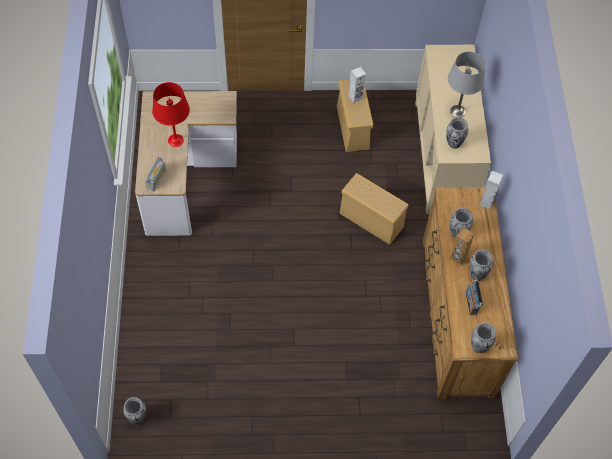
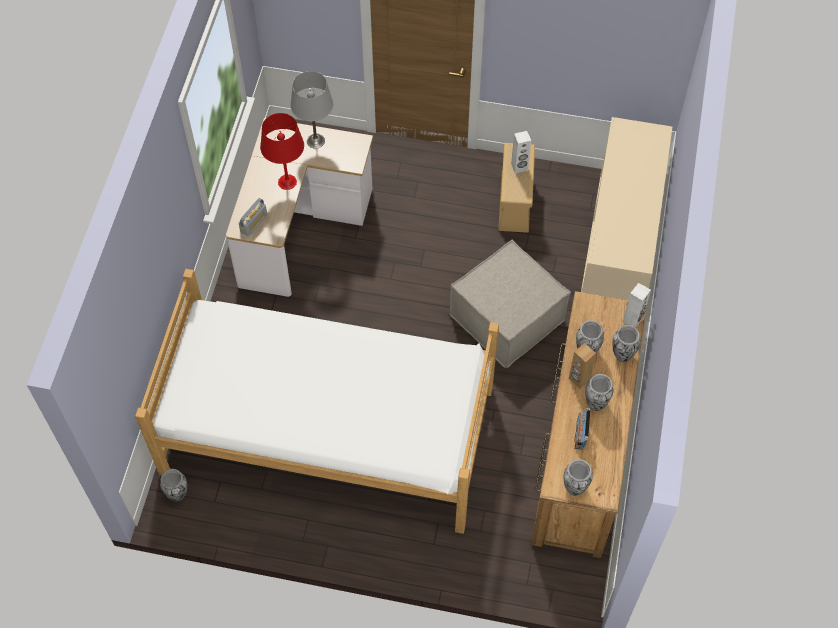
camera: 15 degrees right, 0 degrees up
(250, 338) = (328, 430): none -> bed
(370, 220) = (506, 317): beige storage box -> beige ottoman
(453, 143) = (612, 242): vase -> vase (622, 355)
(457, 111) = (629, 204): grey table lamp -> grey table lamp (316, 140)

